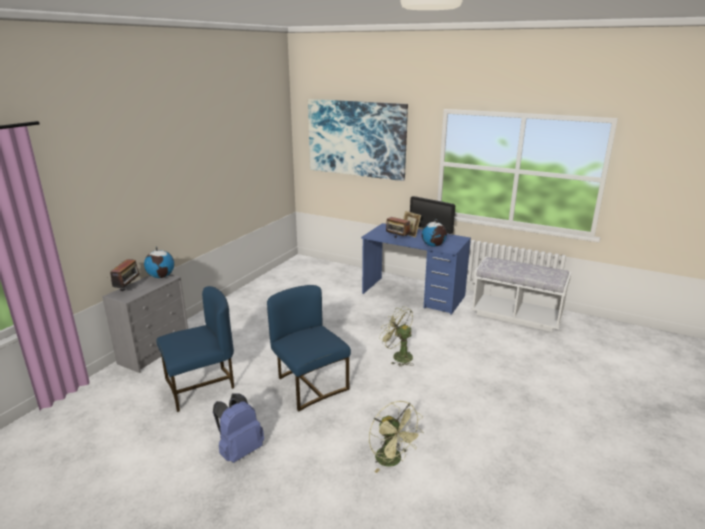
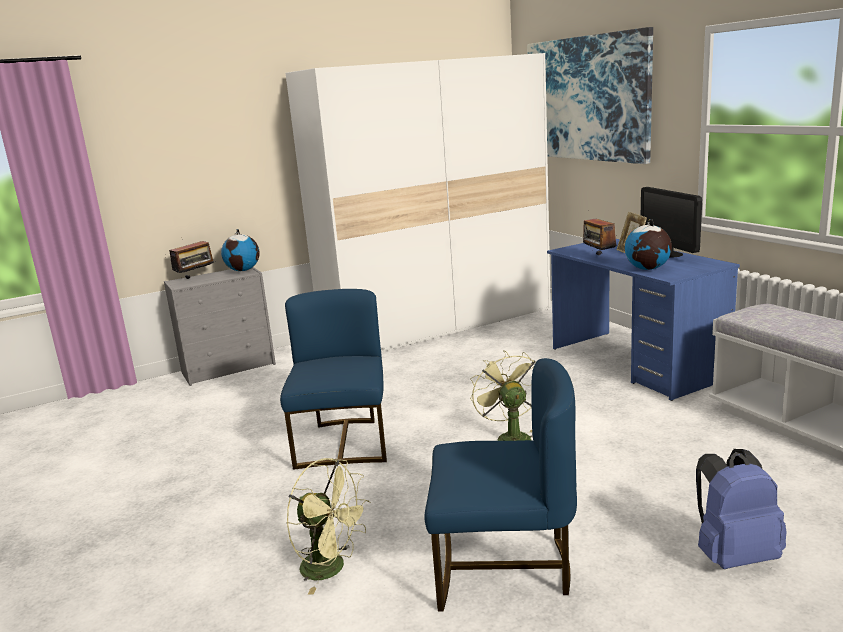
camera: 35 degrees right, 5 degrees down
(201, 386) = (228, 413): blue chair -> blue chair (503, 568)
(239, 450) = (179, 491): blue backpack -> blue backpack (733, 555)
(273, 287) = (438, 324): none -> white wardrobe
(393, 461) = (332, 568): green fan -> green fan turned 60 degrees counterclockwise

